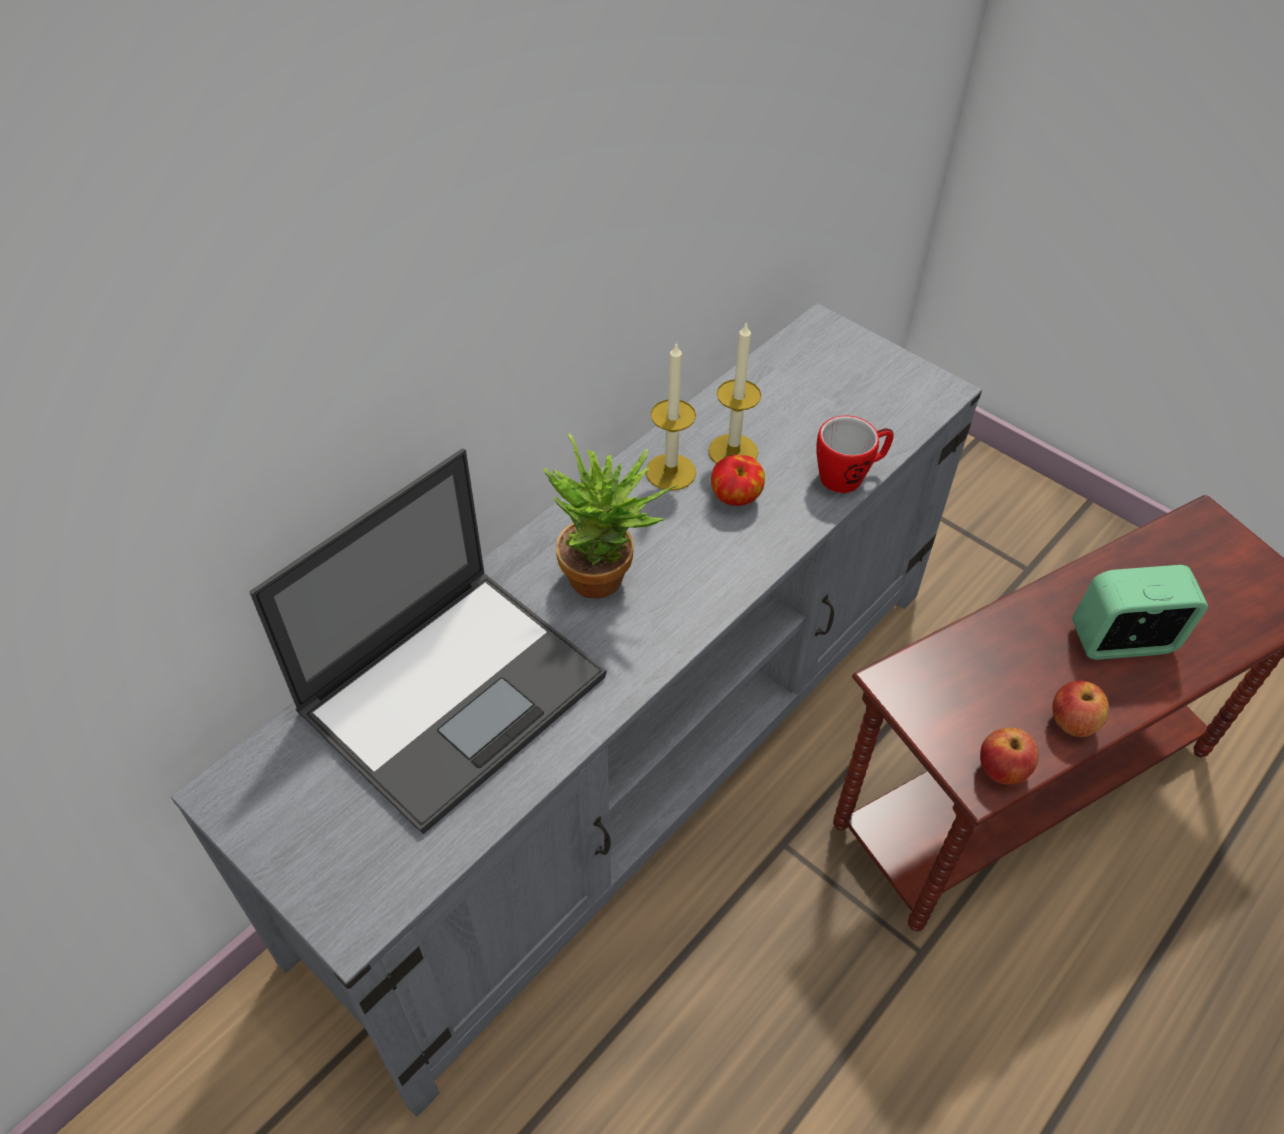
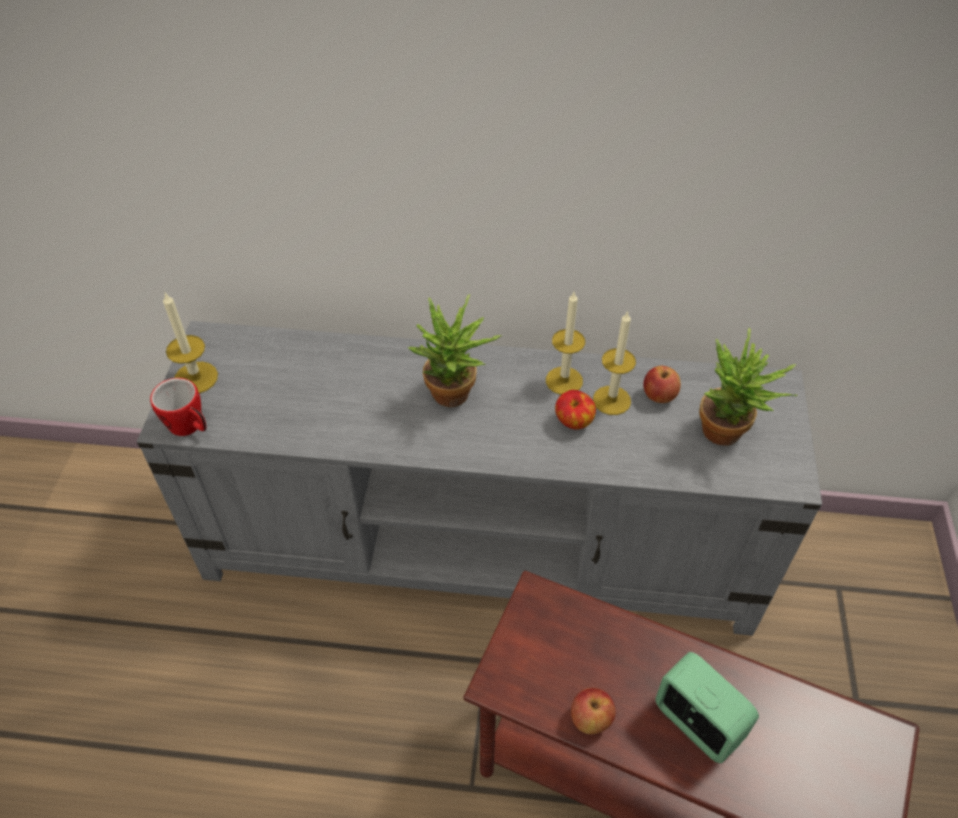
camera: 55 degrees right, 0 degrees up
(297, 842) = (196, 378): none -> candle
(455, 691) = (325, 381): laptop -> none
(849, 476) = (652, 469): mug -> mug (190, 427)
(853, 397) = (728, 435): none -> potted plant
(1002, 770) = (514, 692): apple -> apple (658, 396)

